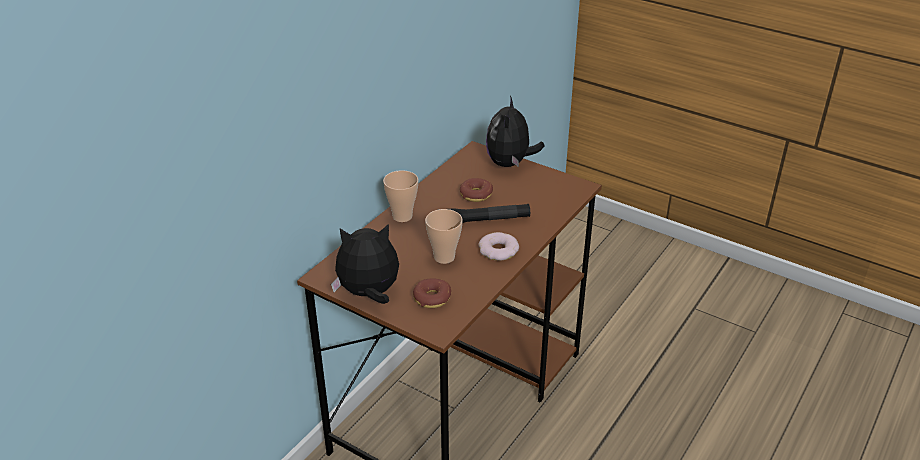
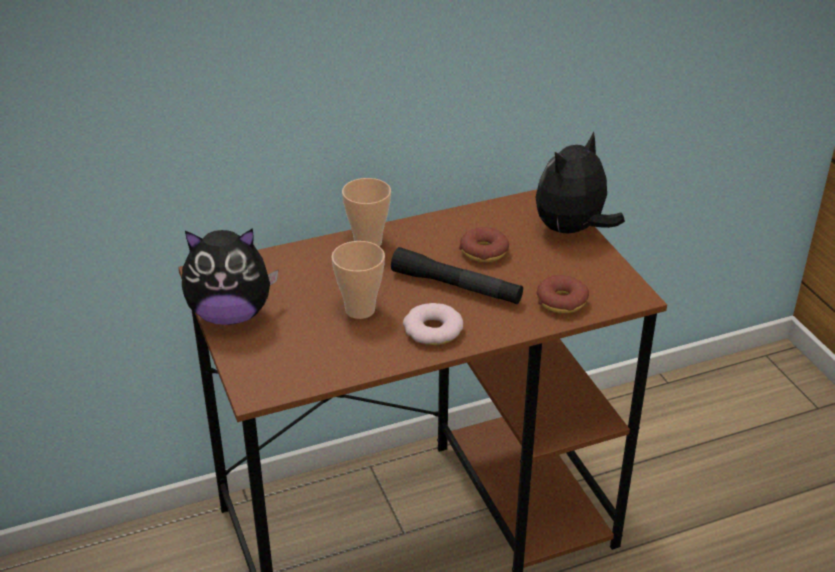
camera: 35 degrees right, 0 degrees up
(369, 294) = (230, 315): plush toy -> plush toy turned 150 degrees clockwise
(432, 298) = (290, 351): donut -> donut (561, 302)

